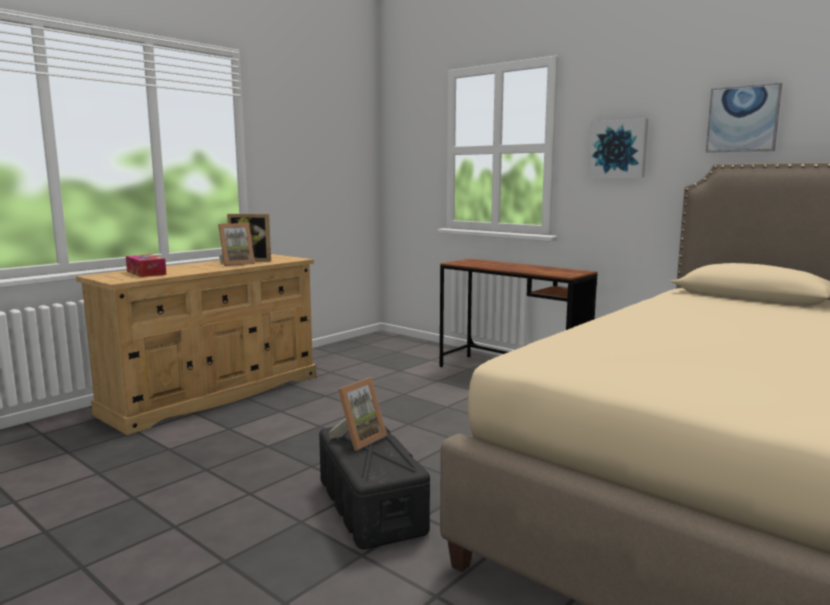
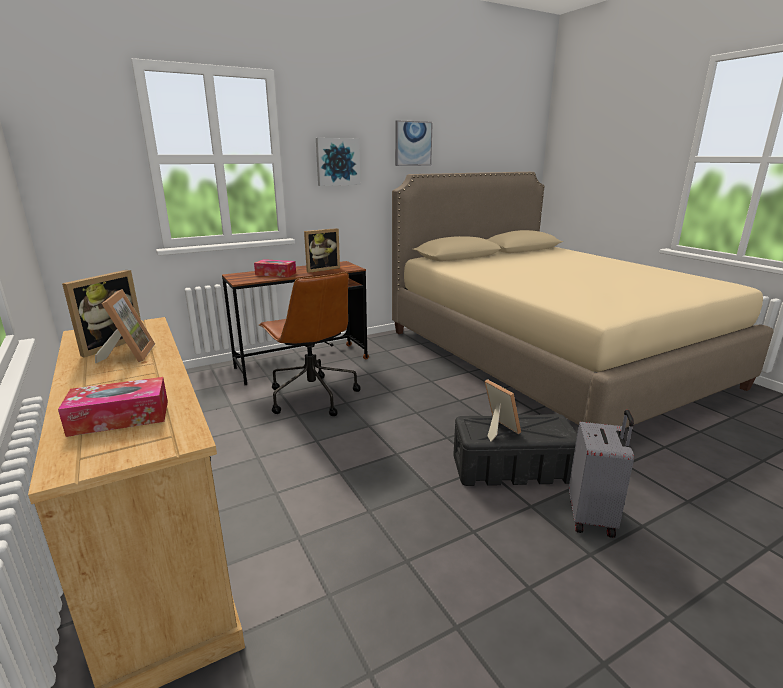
camera: 70 degrees left, 10 degrees up
(292, 563) = (592, 517): none -> grey suitcase
(445, 392) = (312, 396): none -> brown office chair
(495, 265) = (275, 274): none -> tissue box
(540, 270) = (321, 269): none -> picture frame

